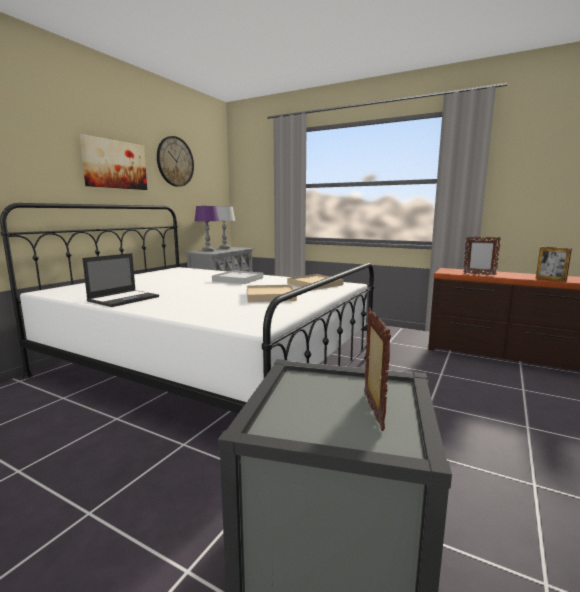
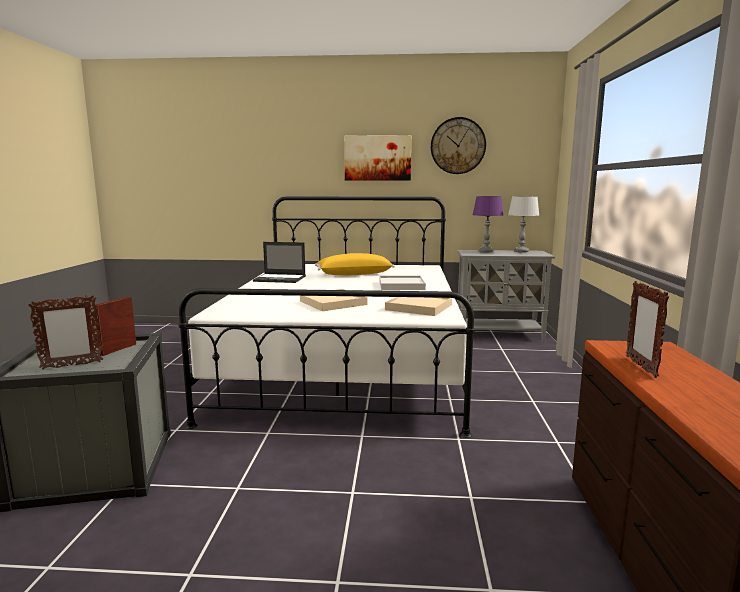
camera: 65 degrees right, 0 degrees up
(163, 282) = (354, 274): none -> yellow pillow
(550, 280) = (705, 426): picture frame -> picture frame (118, 349)

